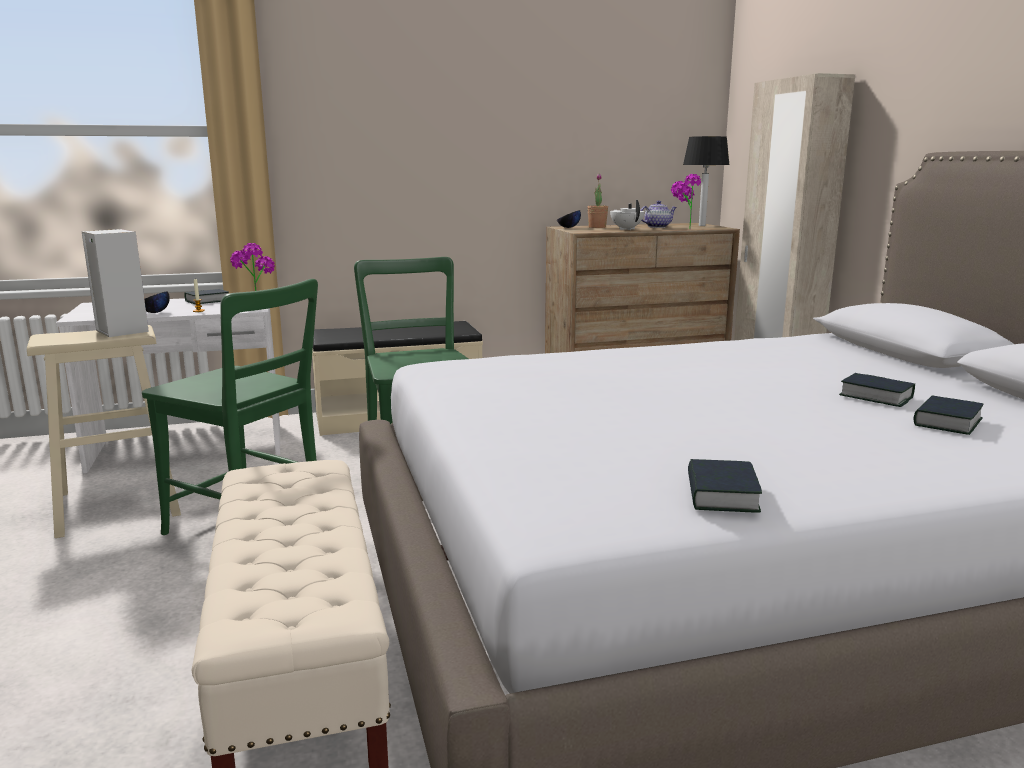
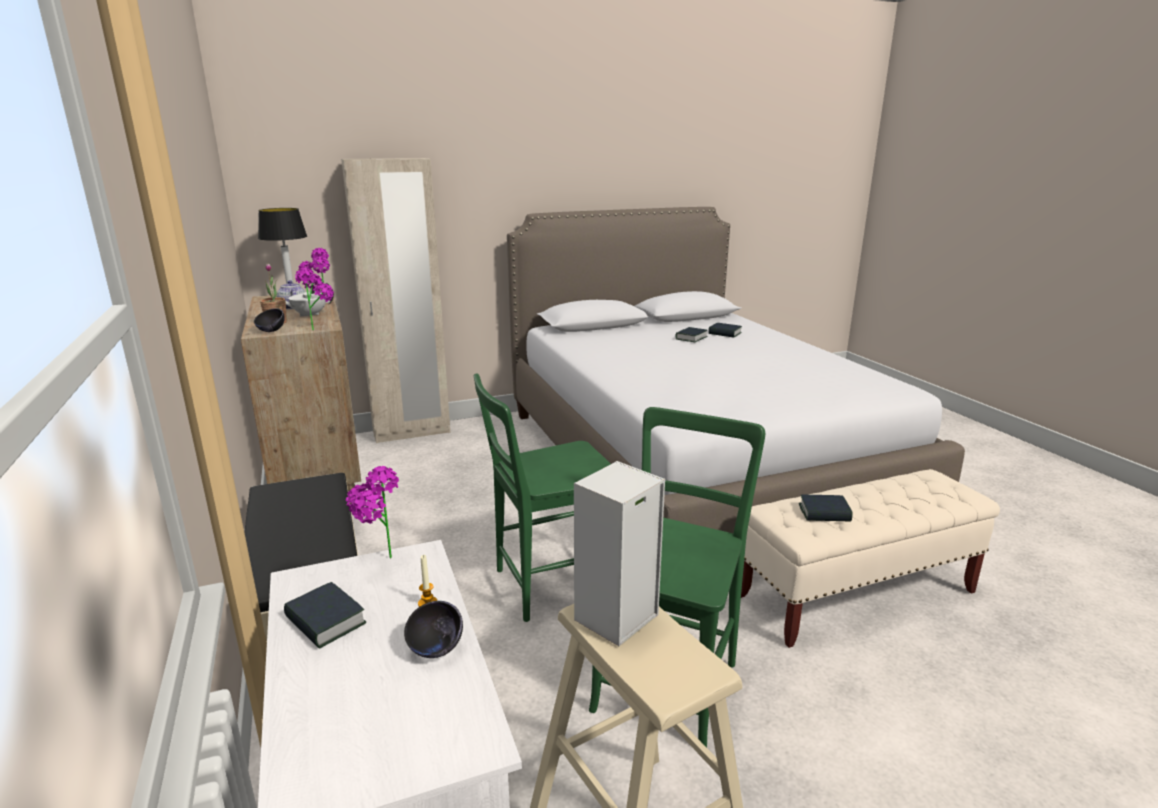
camera: 95 degrees left, 5 degrees up
(578, 231) = (320, 328): none -> potted plant
(721, 495) = (847, 367): book -> book (824, 513)

